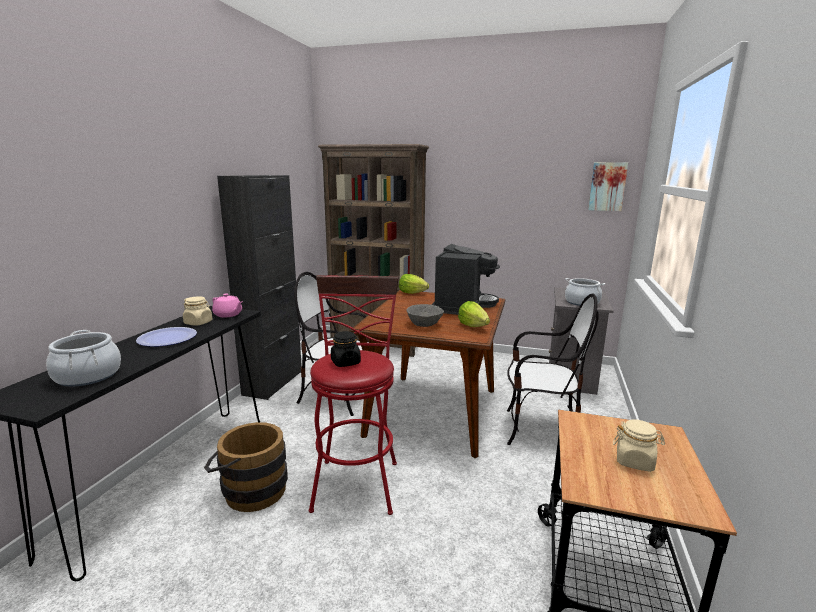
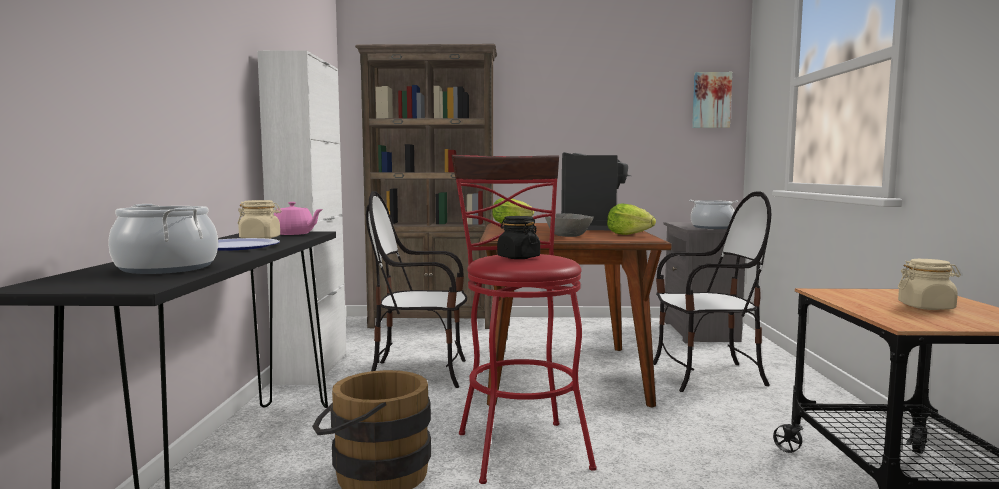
camera: 15 degrees left, 10 degrees down
(273, 383) = (312, 368): black cabinet -> white cabinet

